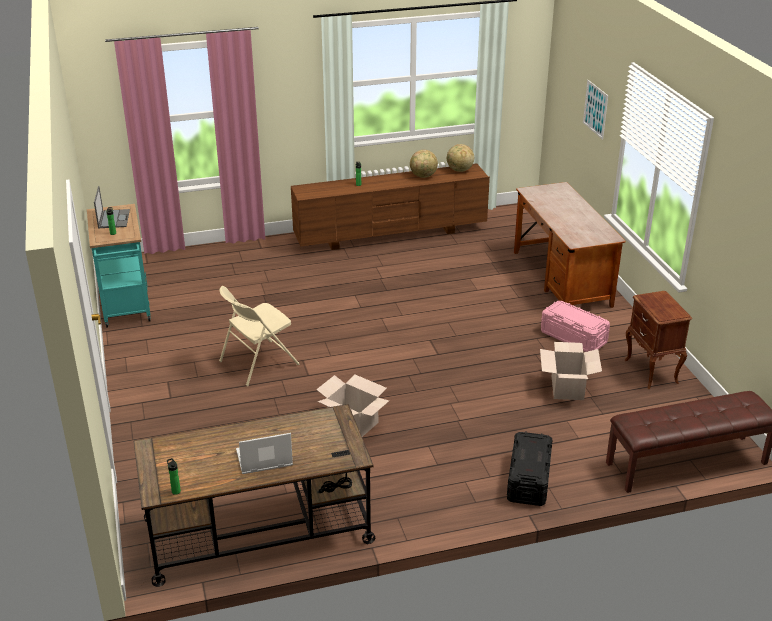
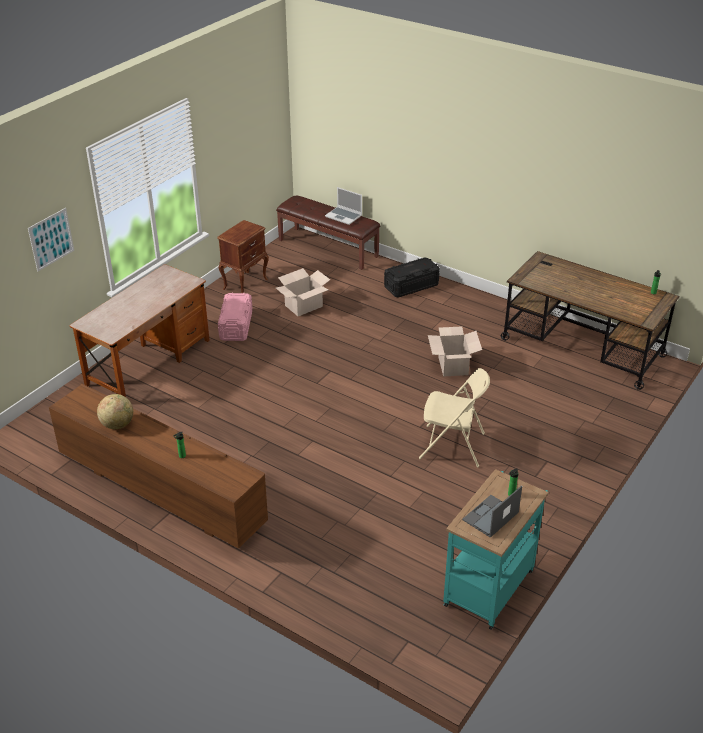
camera: 130 degrees left, 5 degrees up
(263, 459) = (589, 281): laptop -> laptop (344, 216)
(459, 170) = (80, 409): globe -> none

